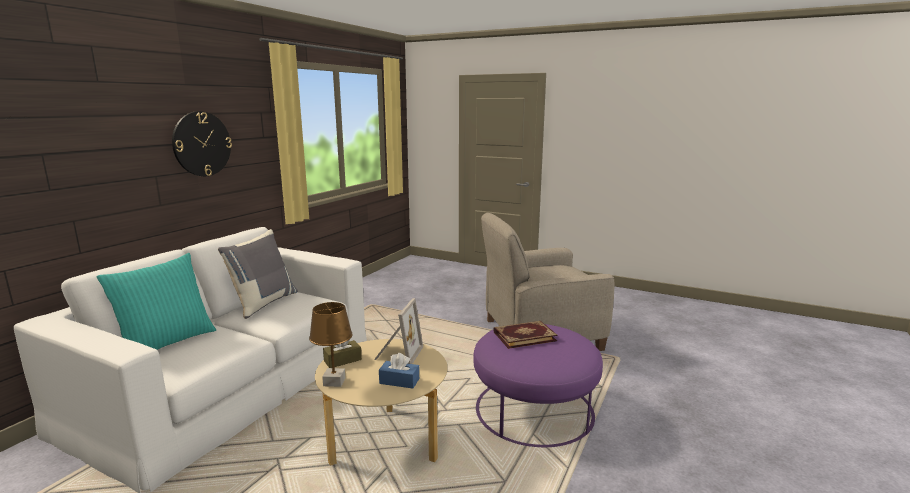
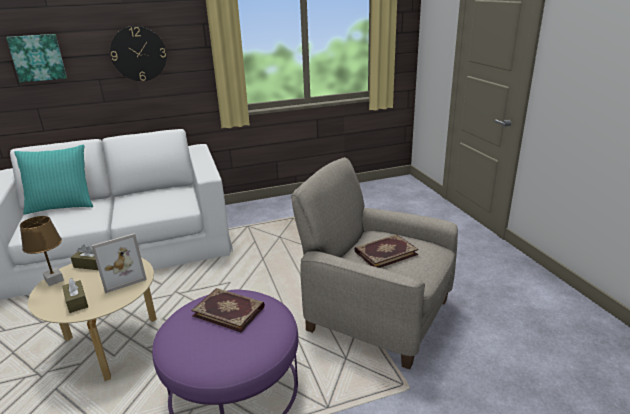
camera: 45 degrees right, 10 degrees up
(82, 149) = (38, 57): none -> picture
(263, 303) = (151, 194): grey pillow -> none
(399, 381) = (76, 302): blue tissue box -> brown tissue box
(552, 274) = (385, 253): none -> book

